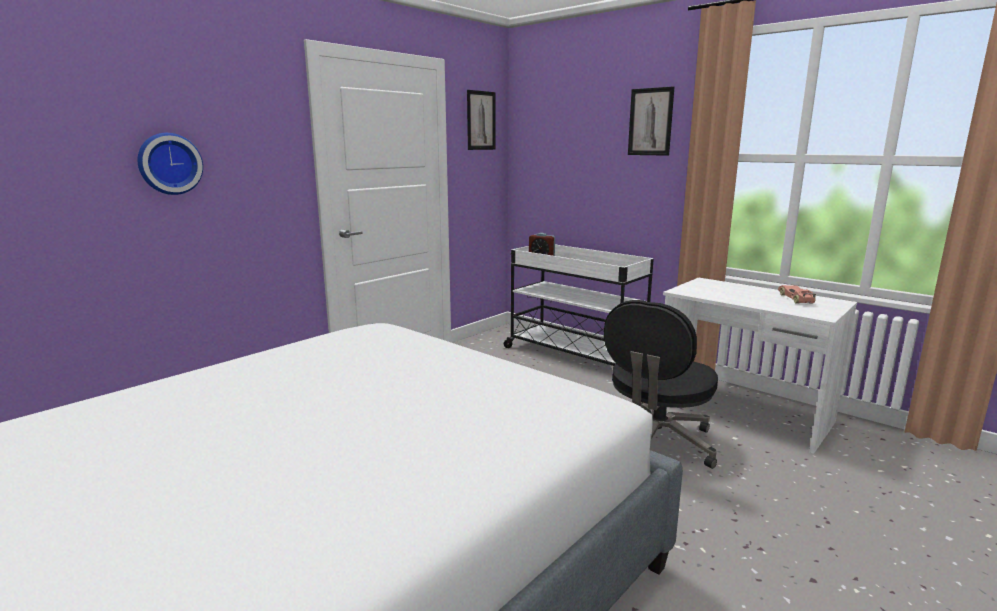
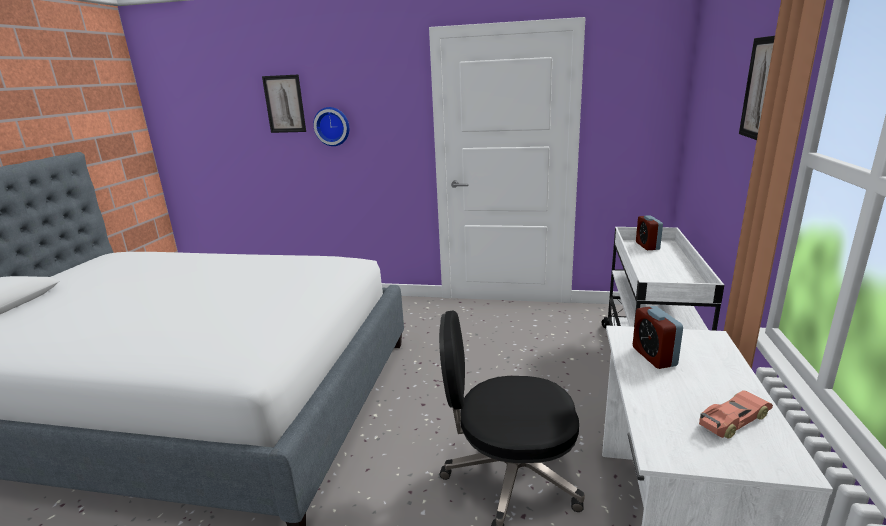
camera: 60 degrees right, 5 degrees up
(481, 120) = (638, 78): picture -> picture (284, 104)
(717, 293) = (654, 356): none -> alarm clock

